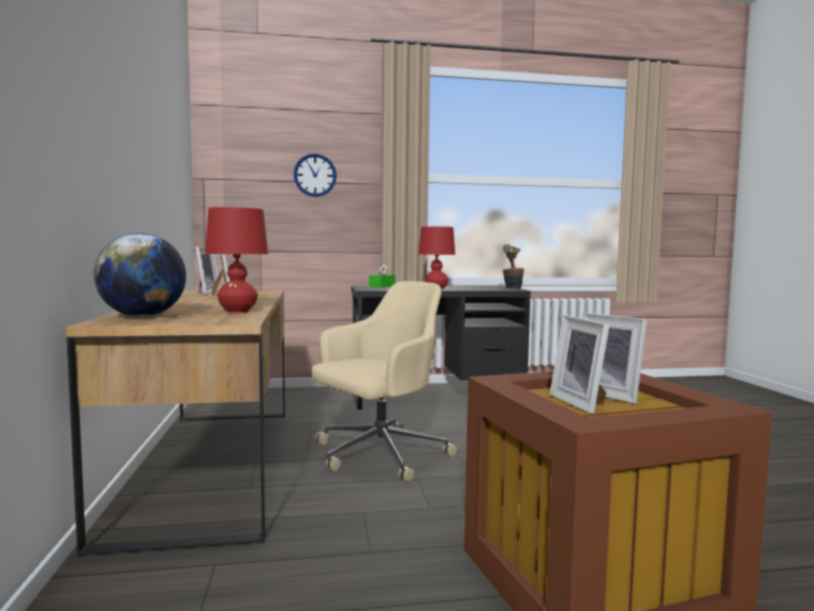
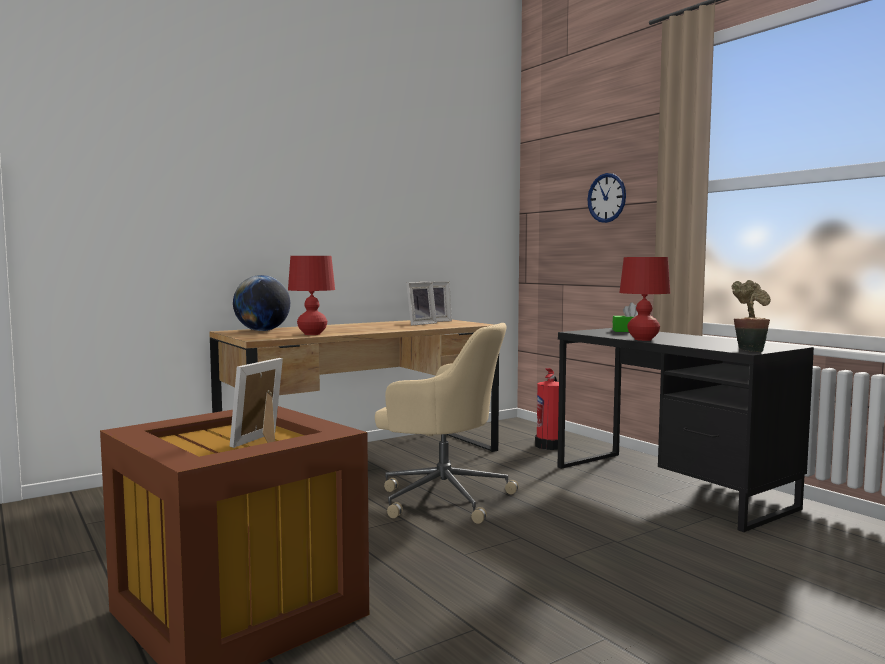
camera: 65 degrees right, 0 degrees up
(301, 399) = (550, 445): none -> fire extinguisher
(582, 403) = (225, 435): picture frame -> none

